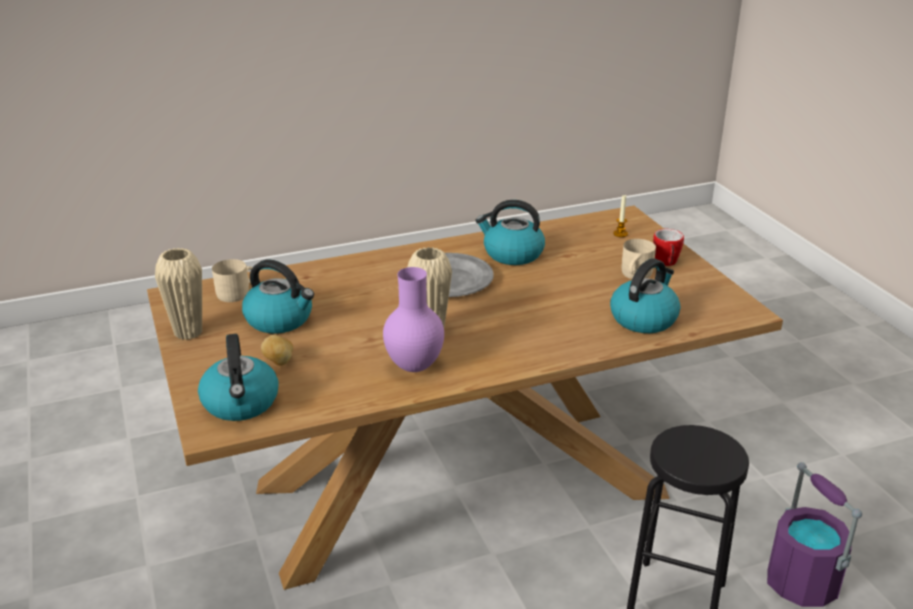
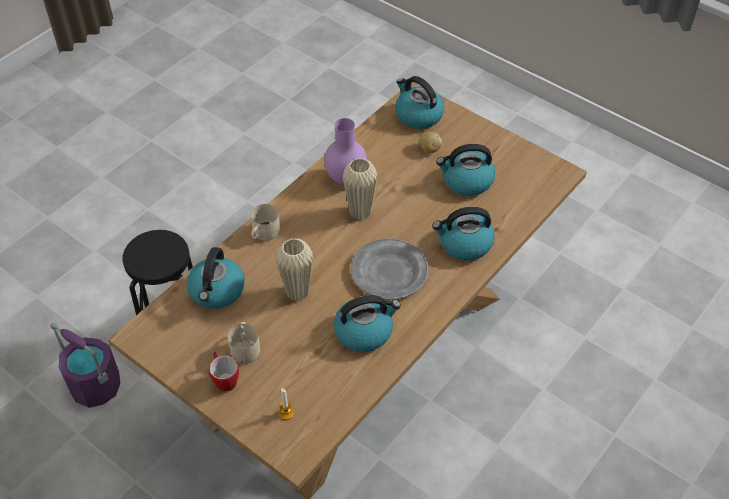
camera: 150 degrees right, 20 degrees up
(188, 332) = (509, 147): beige vase -> beige vase (297, 292)
(237, 293) = (522, 192): beige mug -> beige mug (264, 233)
(351, 276) = (464, 244): none -> kettle

